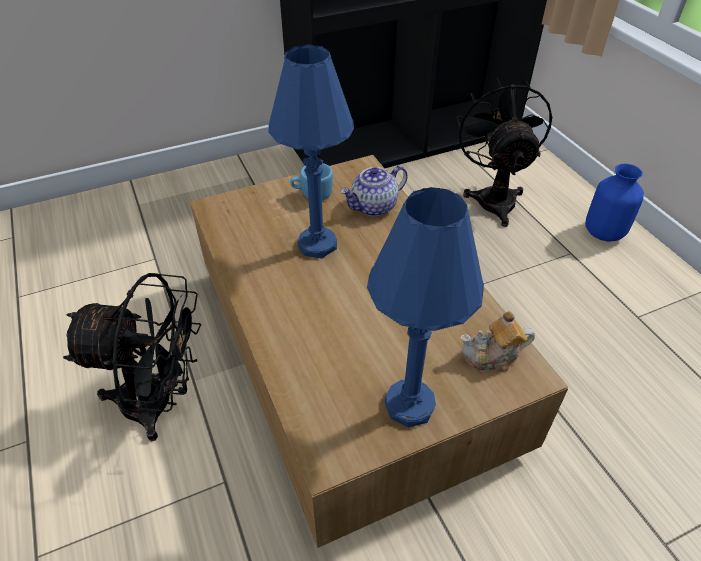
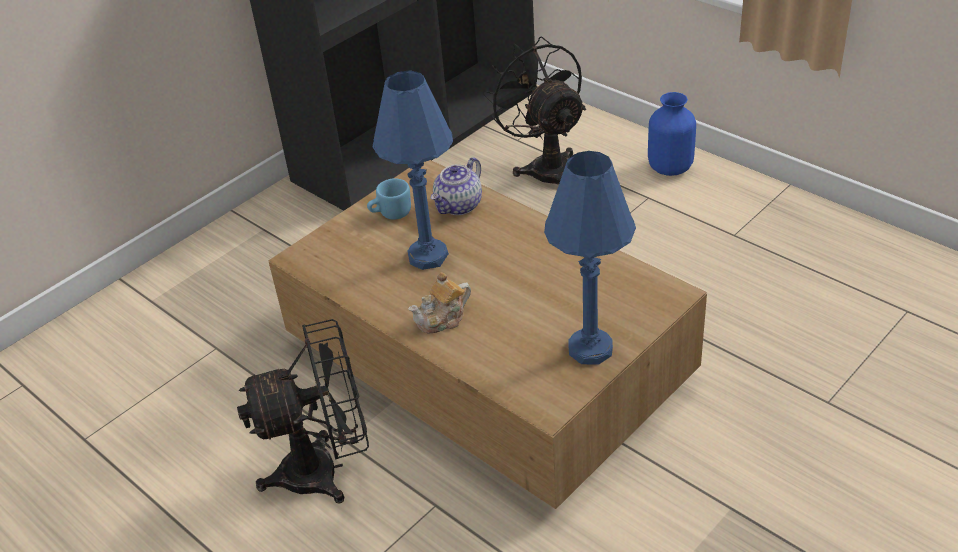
camera: 20 degrees left, 5 degrees down
(492, 357) = (636, 291): teapot -> teapot (443, 319)

